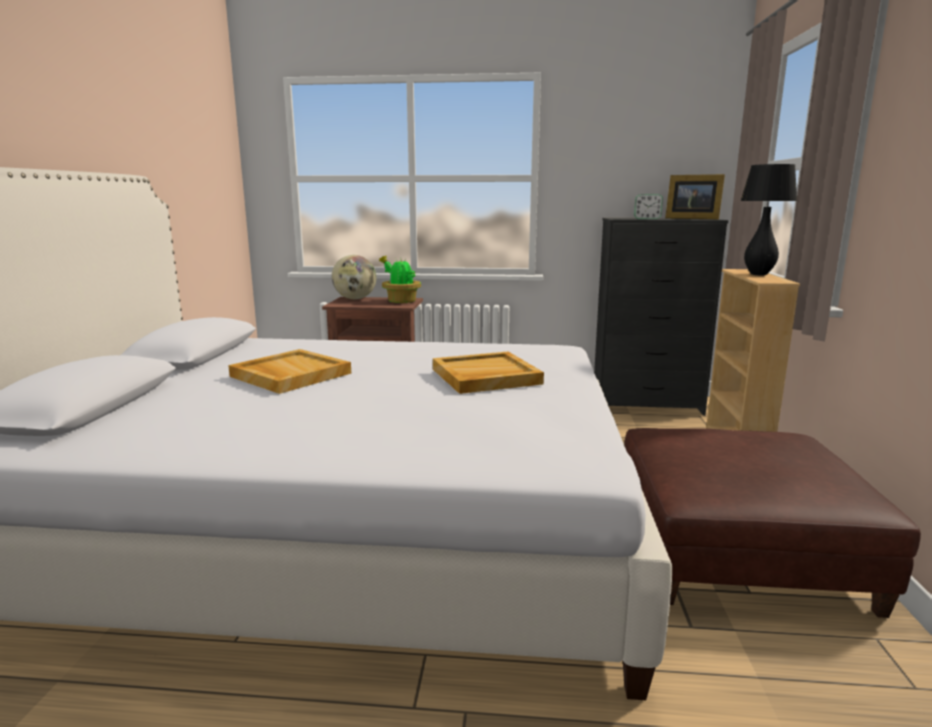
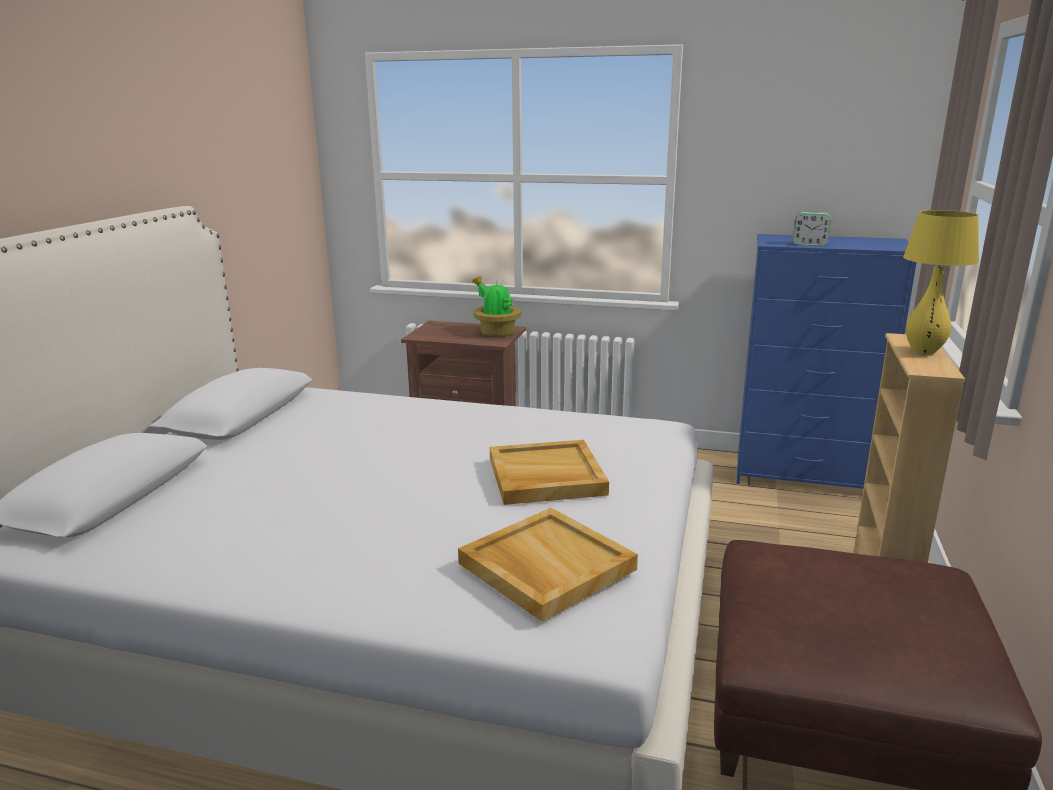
camera: 10 degrees right, 5 degrees up
(289, 375) = (328, 458): beige tray -> beige tray (545, 566)
(355, 299) = (444, 326): globe -> none
(647, 404) = (804, 475): black dresser -> blue dresser
(690, 218) = (872, 243): picture frame -> none
(758, 274) = (923, 352): black table lamp -> yellow table lamp

